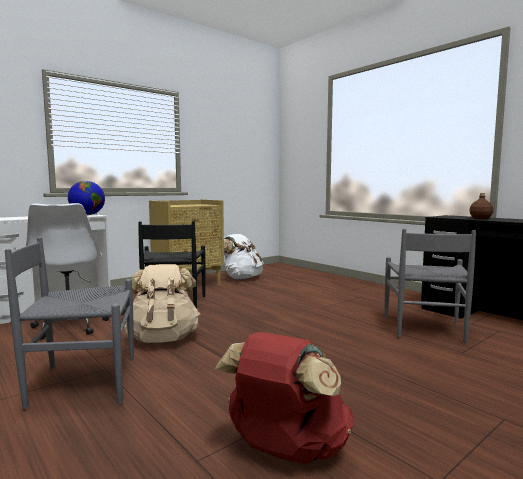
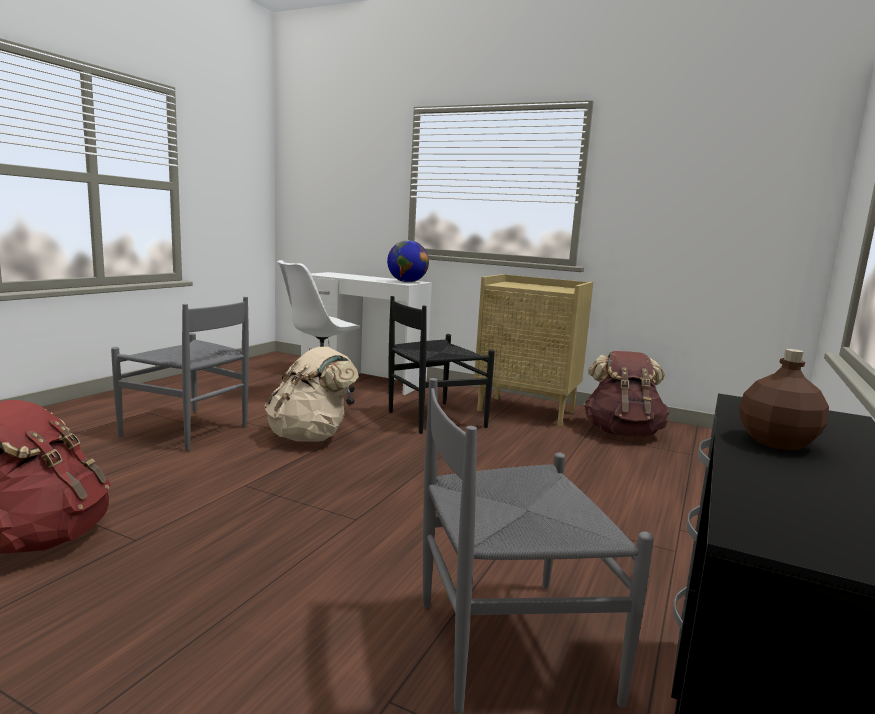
camera: 65 degrees right, 5 degrees up
(83, 383) = (189, 431): grey chair -> grey chair turned 150 degrees clockwise
(241, 278) = (622, 433): white backpack -> brown backpack

